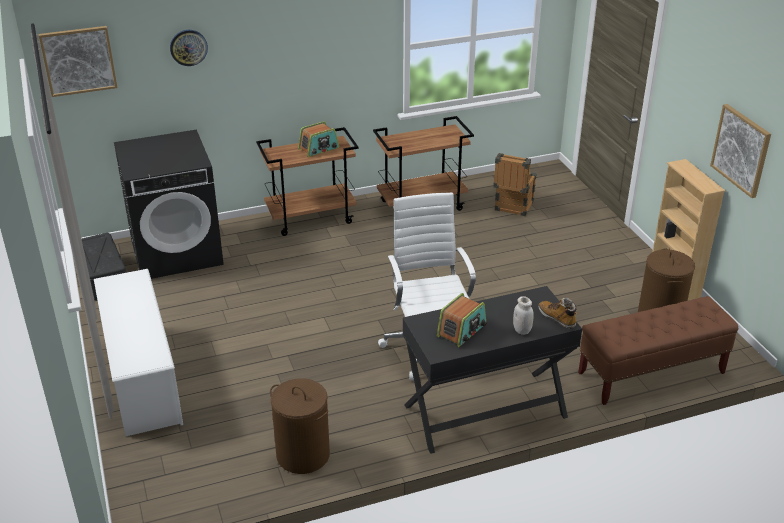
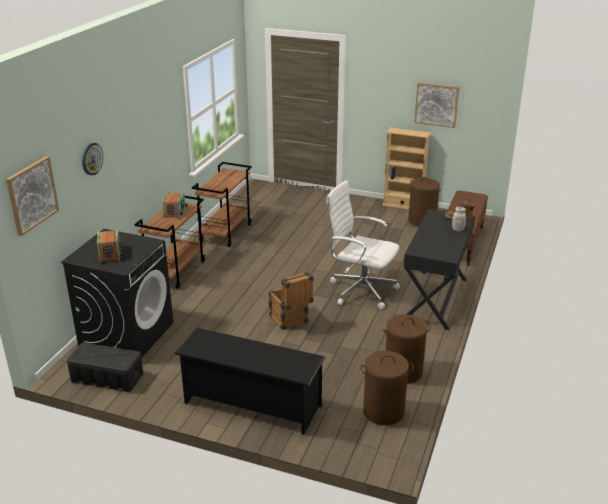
camera: 50 degrees left, 5 degrees down
(142, 378) = (251, 404): white shoe rack -> black shoe rack
(214, 474) = (383, 411): none -> brown laundry basket
(462, 330) = (438, 243): radio -> radio (110, 254)
(512, 208) = (274, 211): crate -> crate (290, 321)

